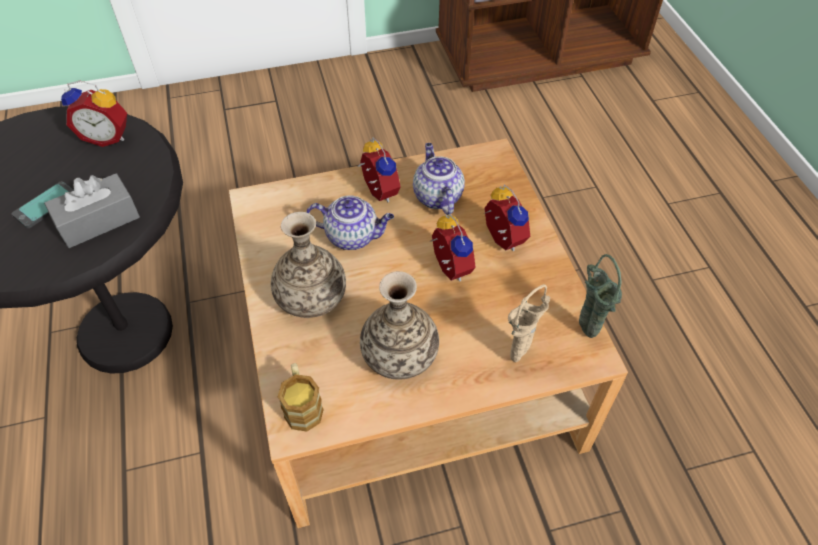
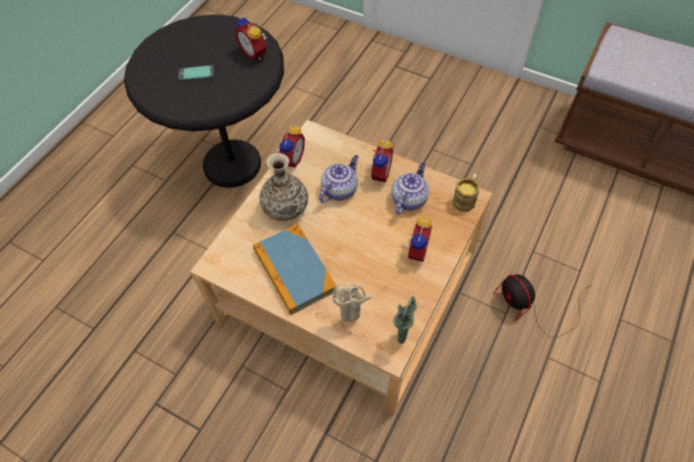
camera: 45 degrees right, 5 degrees up
(98, 221) = (209, 97): grey tissue box -> none
(302, 405) = (227, 257): mug -> mug (466, 198)
(353, 236) = (339, 189): teapot -> teapot turned 105 degrees counterclockwise
(400, 356) = (294, 270): vase -> book
(448, 269) = (368, 245): alarm clock -> alarm clock (291, 159)
(594, 247) = (531, 307): none -> fan

